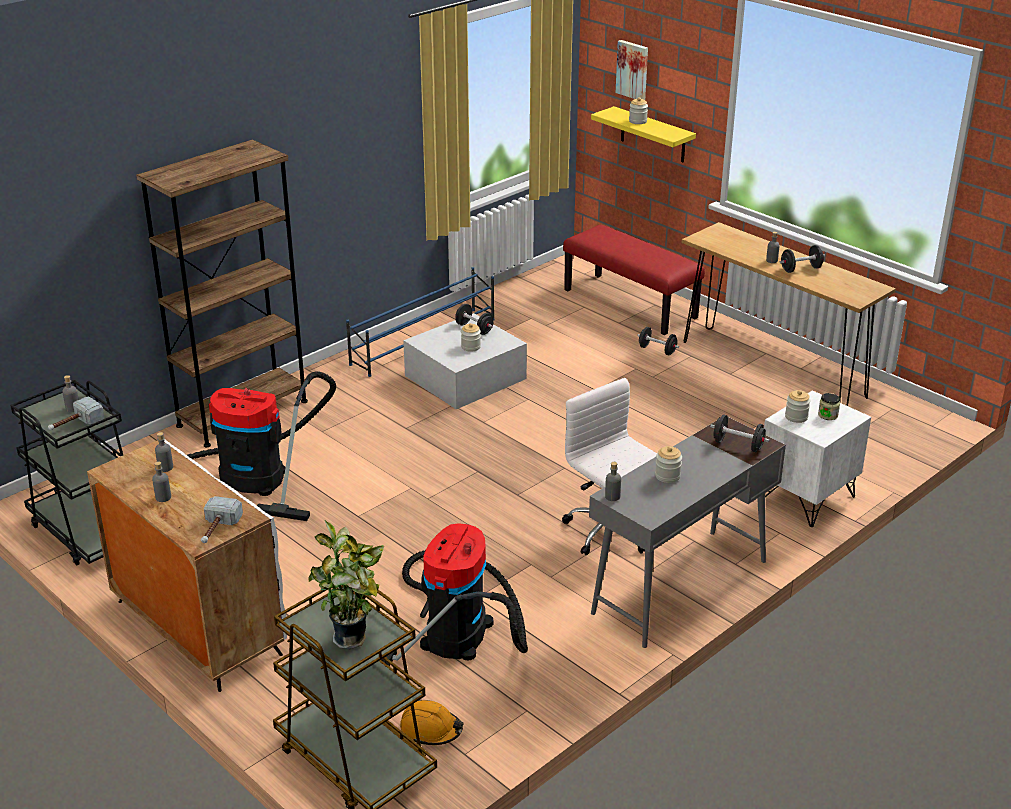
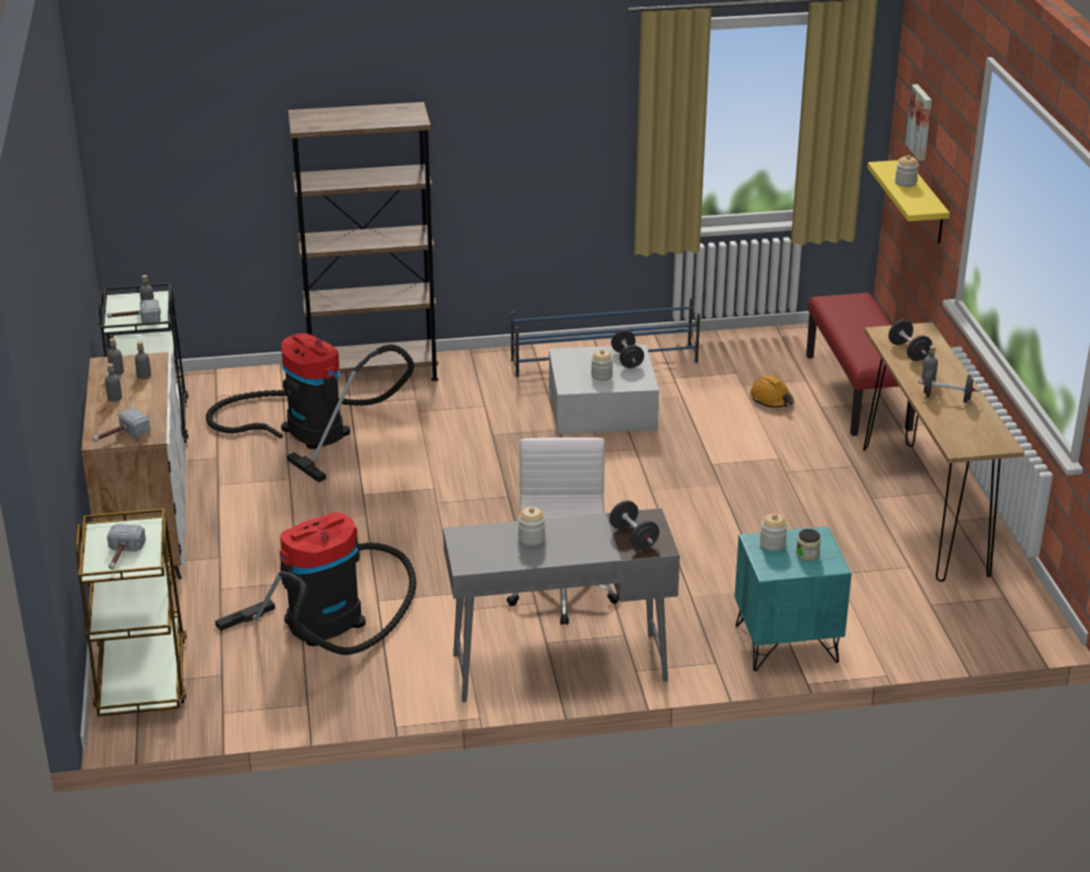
camera: 35 degrees right, 0 degrees up
(354, 638) = (121, 557): potted plant -> hammer
(431, 729) = (220, 683): orange hard hat -> orange hard hat (771, 400)
(612, 497) = (460, 536): grey bottle -> grey bottle (116, 372)
(657, 350) = (825, 448): black dumbbell -> black dumbbell (908, 352)
(807, 499) = (786, 644): white nightstand -> turquoise nightstand

